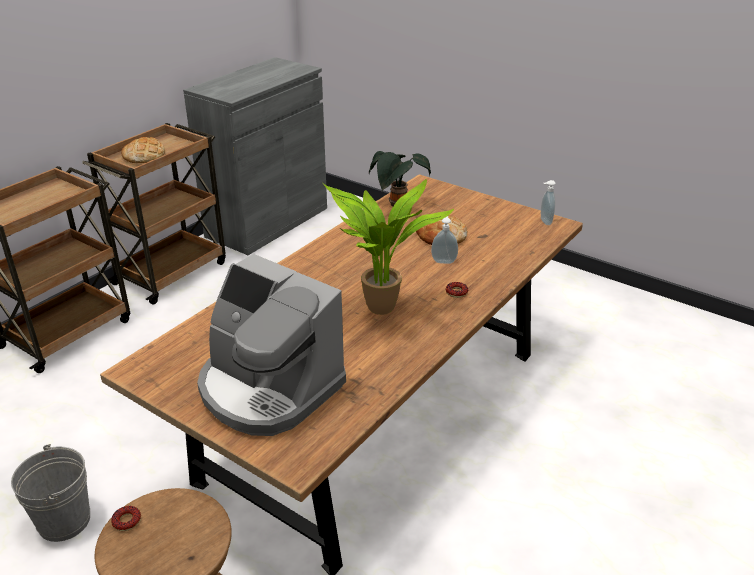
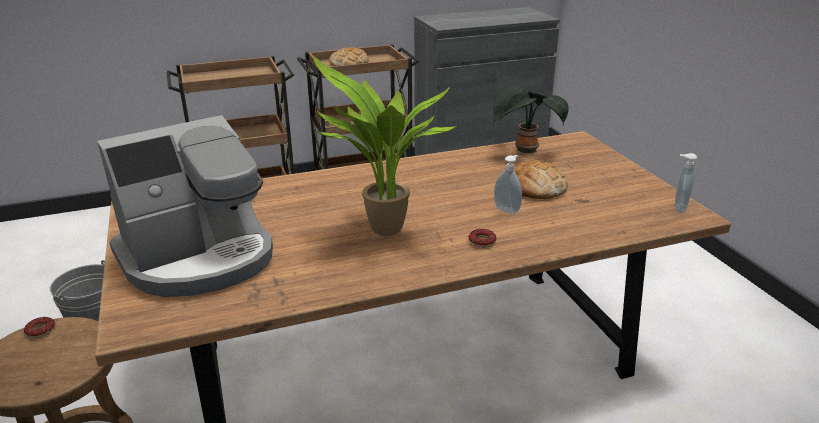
camera: 35 degrees right, 5 degrees down
(268, 389) = (199, 258): coffee machine -> coffee machine turned 105 degrees counterclockwise

